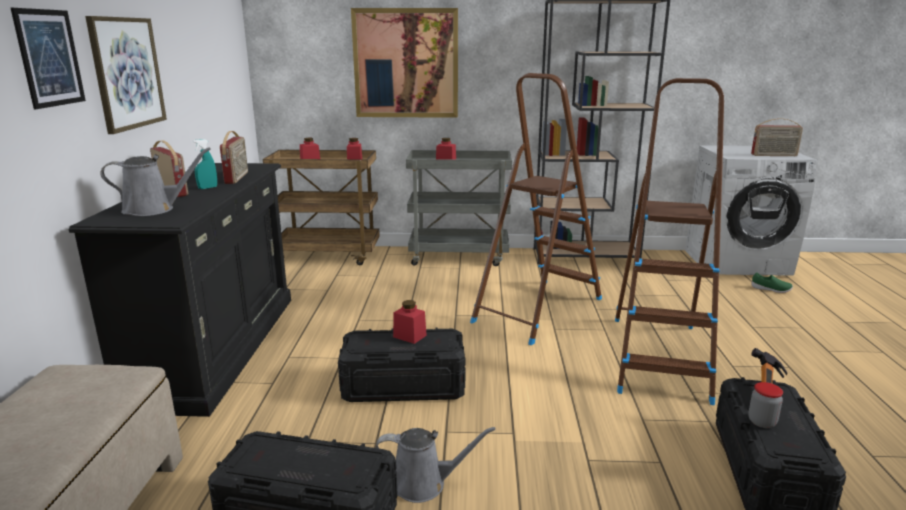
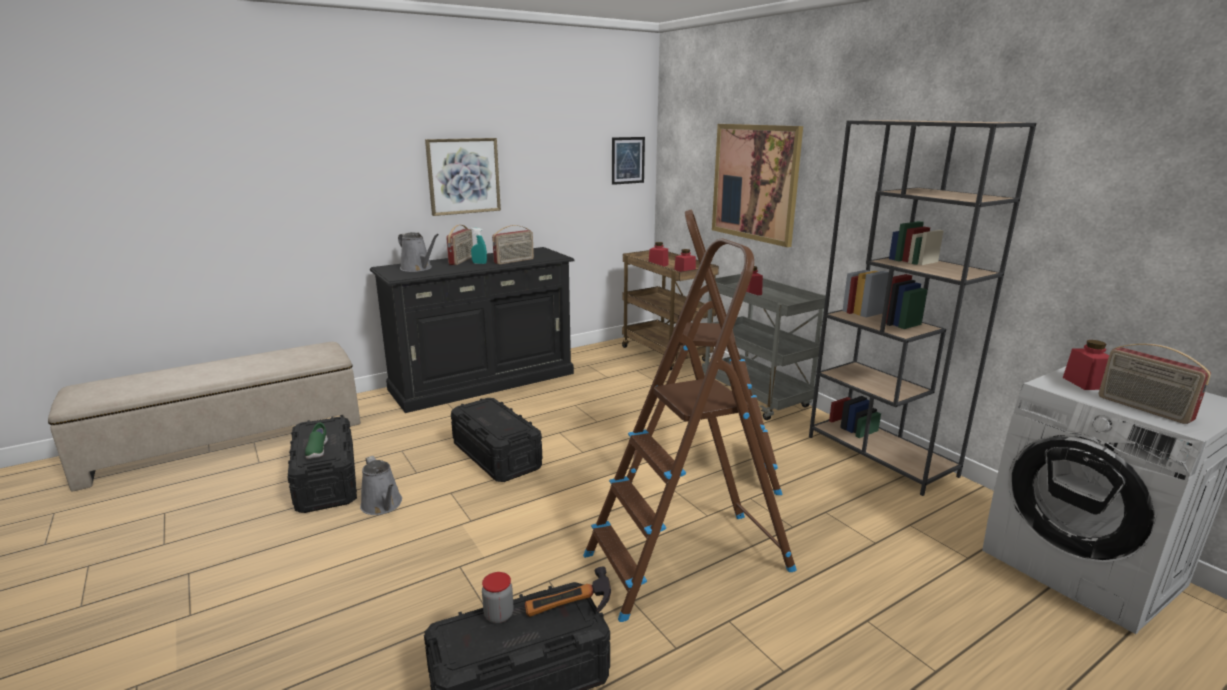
camera: 55 degrees right, 0 degrees up
(50, 58) = (384, 166): picture -> picture (628, 160)
(409, 336) = (504, 417): red jar -> red jar (1085, 383)
(771, 289) = (1036, 620): green shoe -> green shoe (317, 450)

